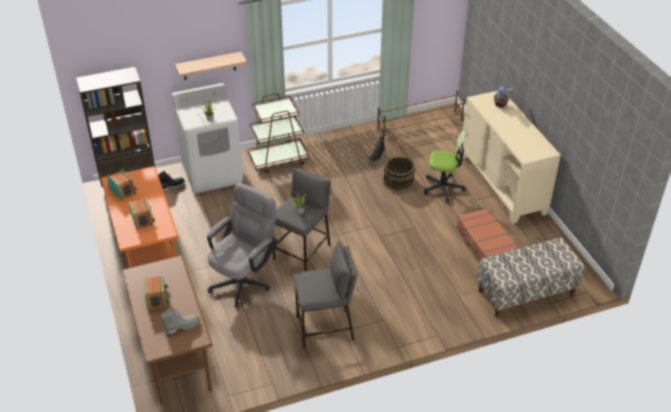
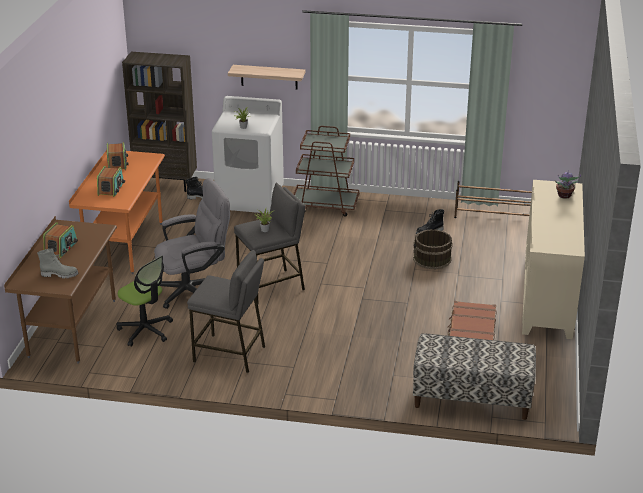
camera: 30 degrees right, 10 degrees down
(443, 188) = (475, 279): office chair -> office chair (145, 330)

